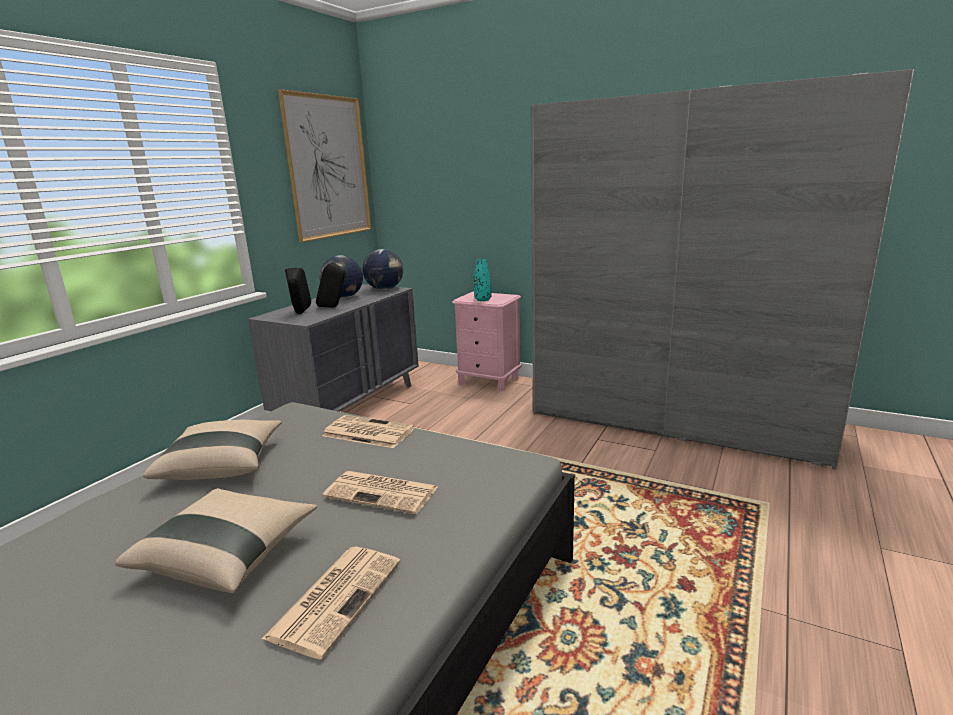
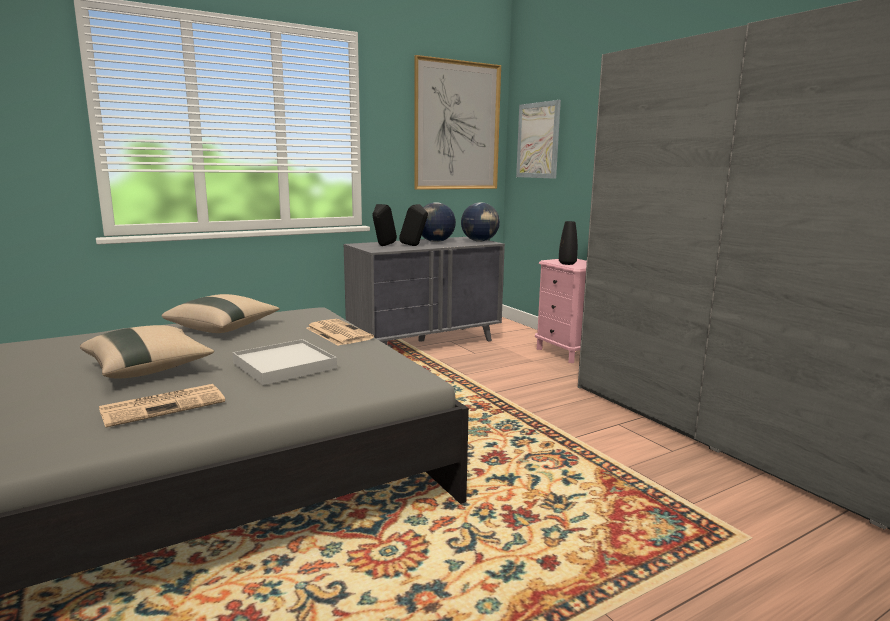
camera: 30 degrees right, 5 degrees down
(383, 492) = (285, 366): newspaper -> white tray
(414, 178) = (538, 140): none -> picture
(482, 300) = (567, 263): turquoise vase -> black vase

